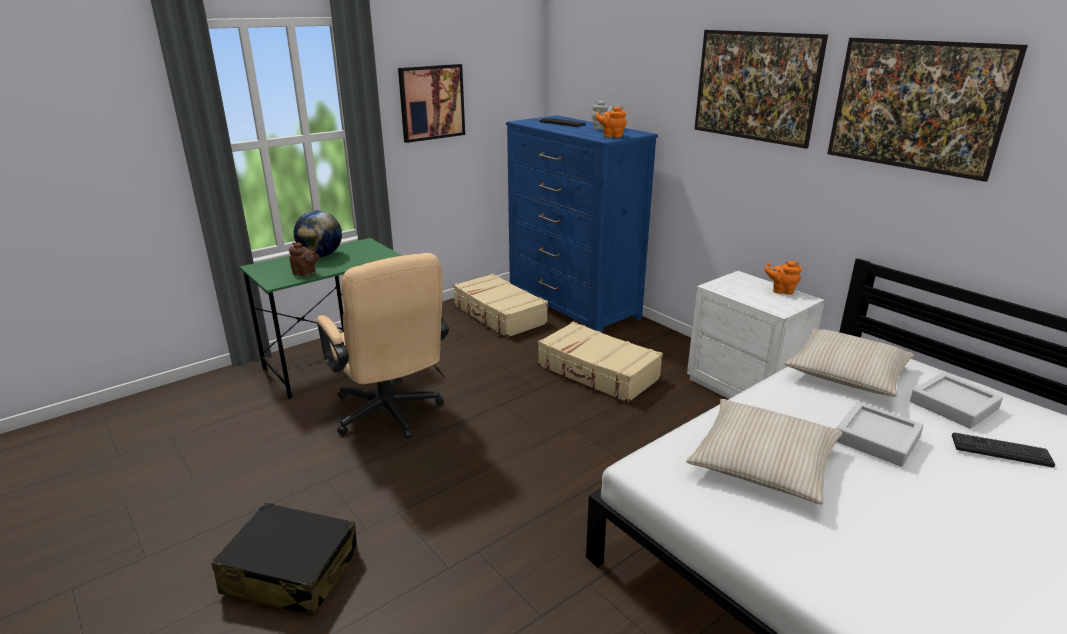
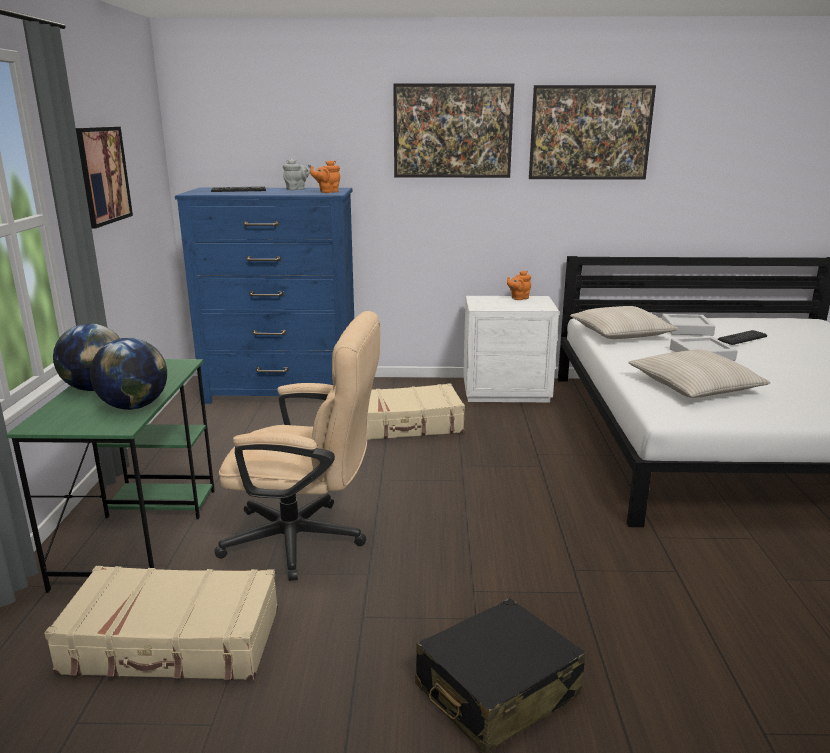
camera: 50 degrees left, 5 degrees down
(306, 274) = (134, 406): brown teapot -> globe
(499, 315) = (229, 423): beige suitcase -> beige suitcase (173, 642)

